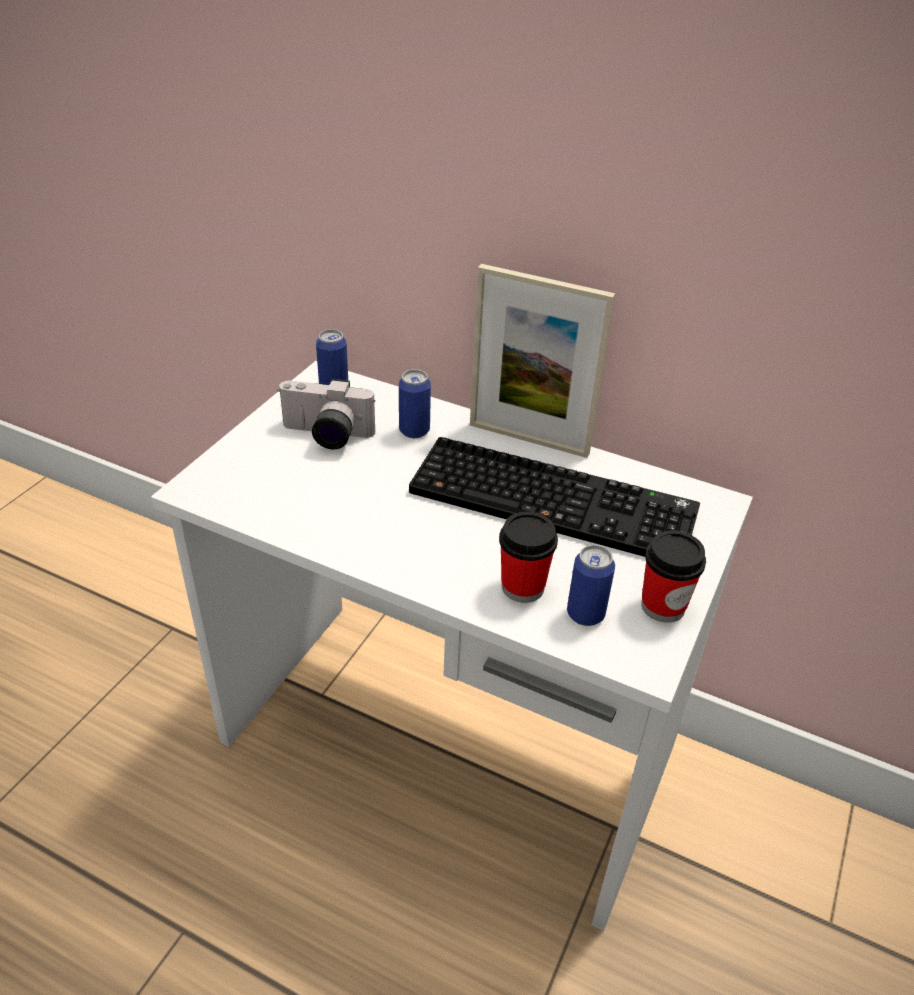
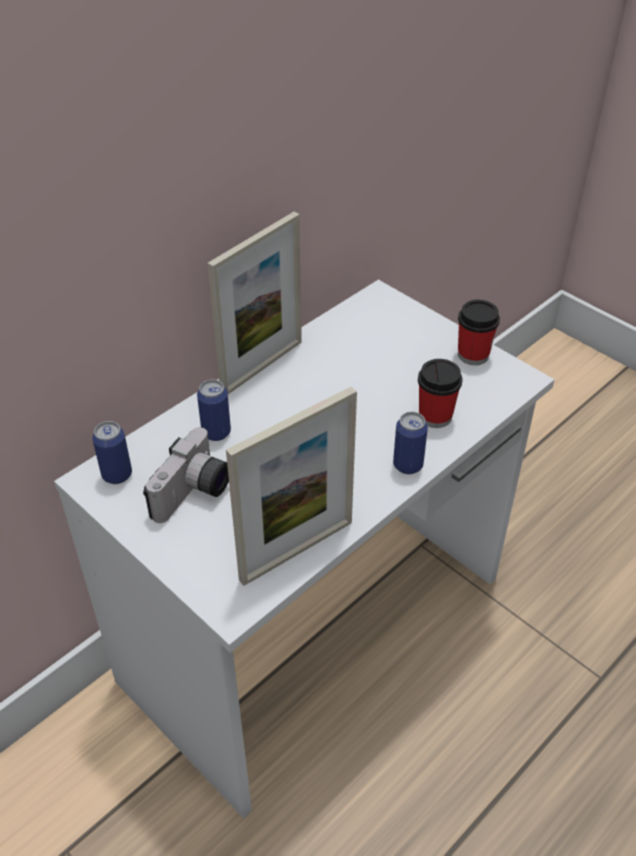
camera: 70 degrees left, 5 degrees up
(272, 515) = (296, 550): none -> picture frame
(556, 500) = (346, 373): keyboard -> none
(585, 614) = (470, 393): can -> can (408, 465)

